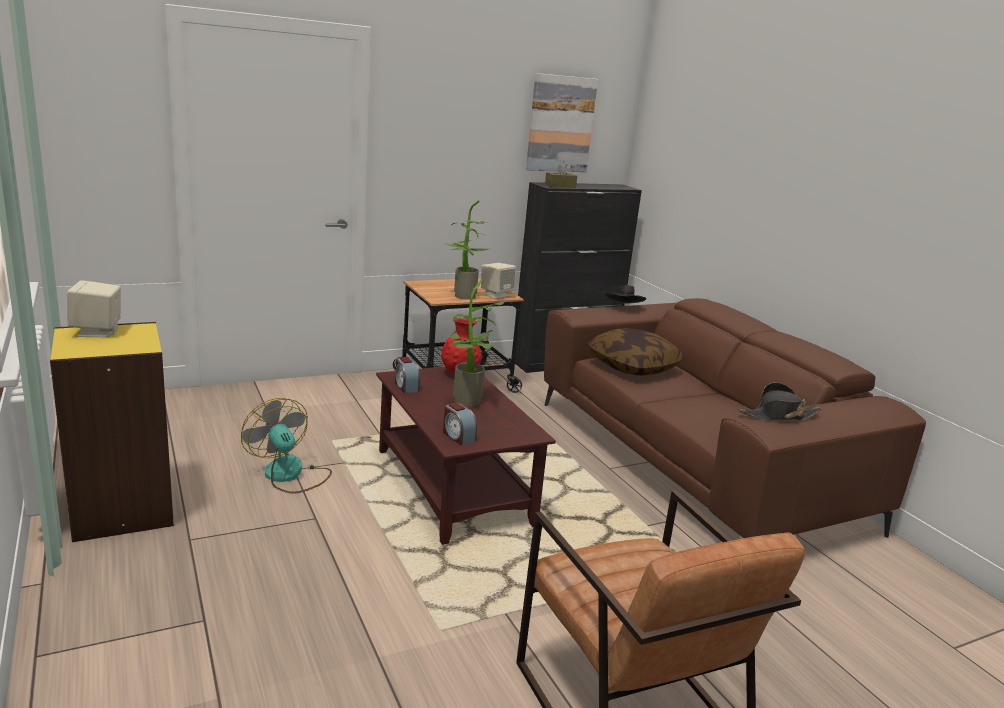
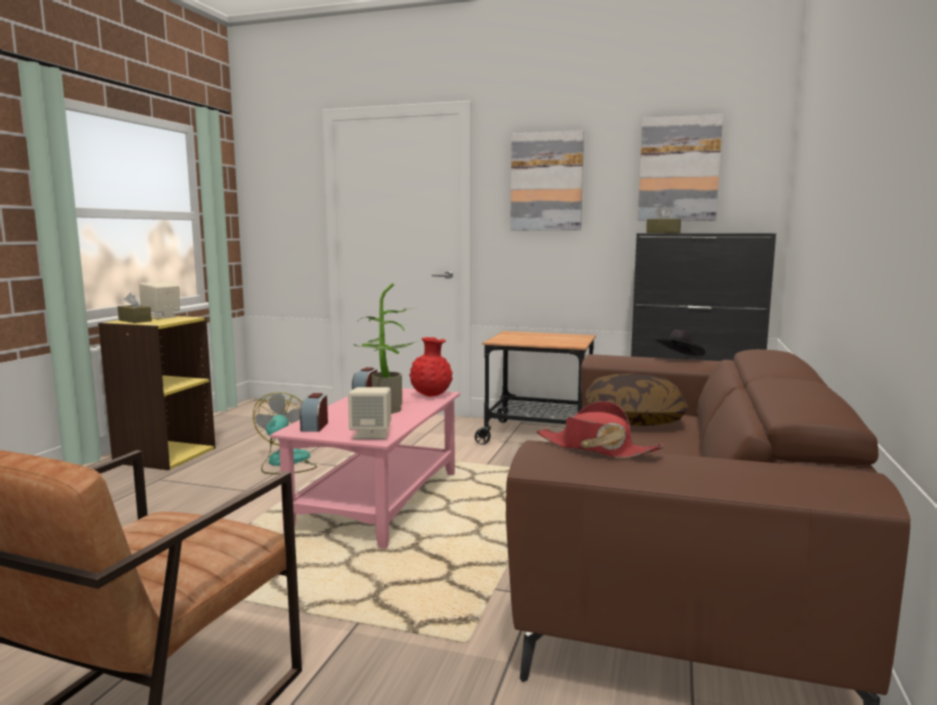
camera: 45 degrees right, 10 degrees down
(89, 346) = (135, 320): none -> brown tissue box
(447, 126) = (546, 182): none -> picture
(454, 487) = (378, 502): brown coffee table -> pink coffee table
(462, 297) = (525, 341): potted plant -> none
(496, 295) = (565, 343): beige speaker -> beige speaker (371, 434)
(778, 415) = (596, 448): black hat -> red hat

